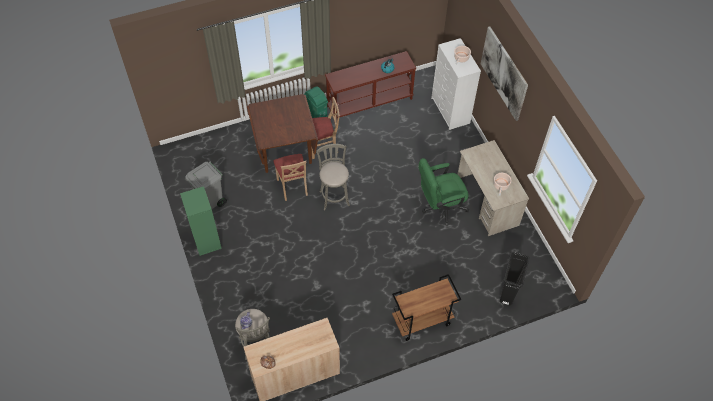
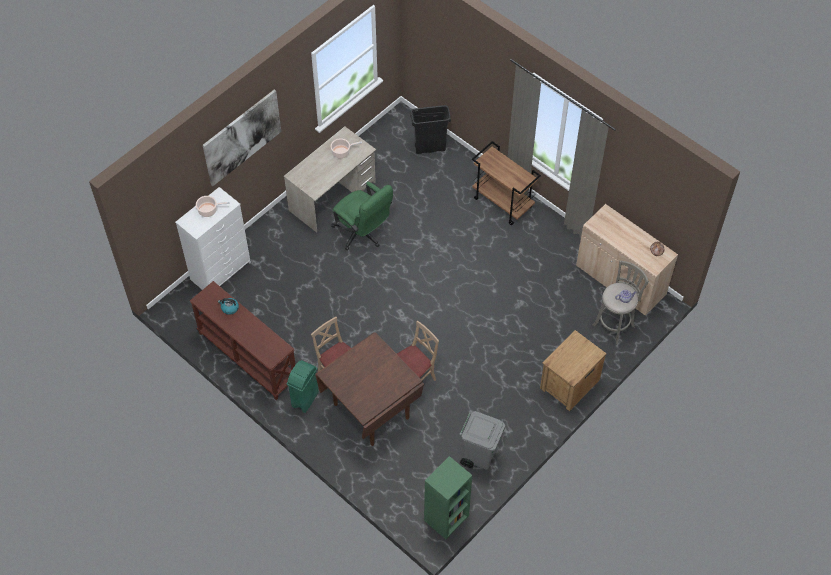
camera: 115 degrees left, 0 degrees up
(206, 241) = (532, 431): green bookcase -> green bookcase (446, 519)
(227, 284) = (568, 384): none -> brown nightstand
(334, 197) = (404, 334): grey stool -> none

